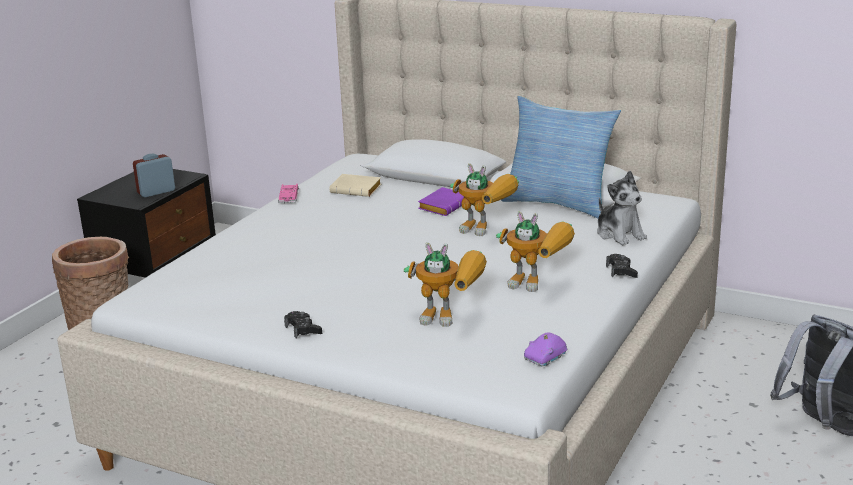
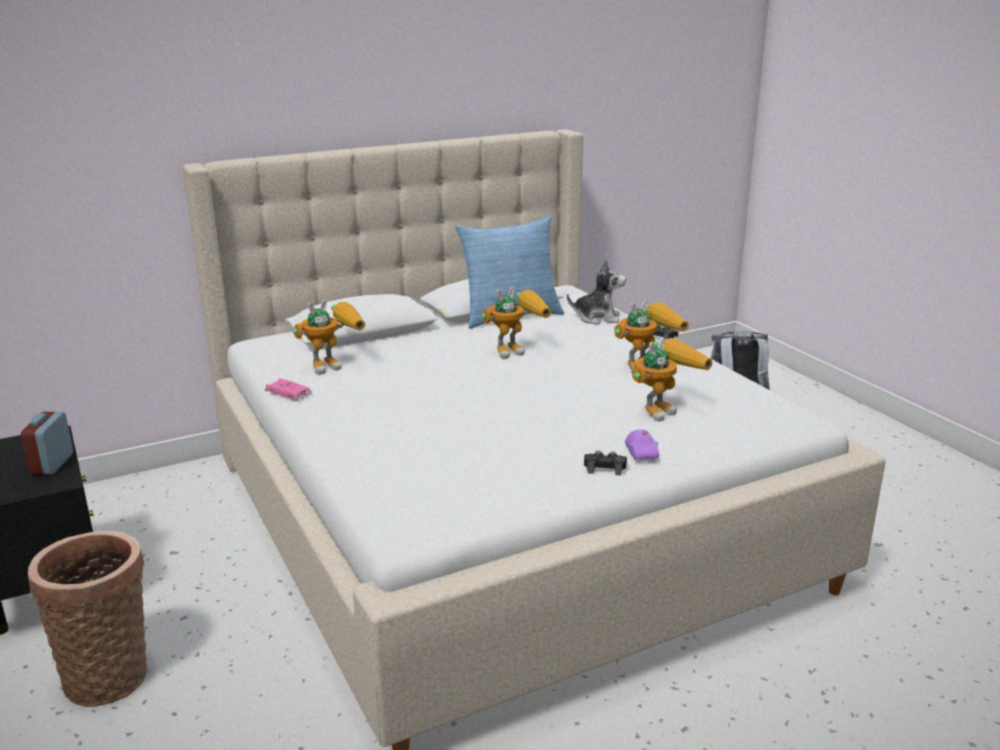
camera: 55 degrees left, 0 degrees up
(357, 190) = (334, 364): beige book -> toy robot
(443, 206) = (438, 347): purple book -> none
(546, 358) = (770, 400): purple toy car -> purple toy car (642, 454)

